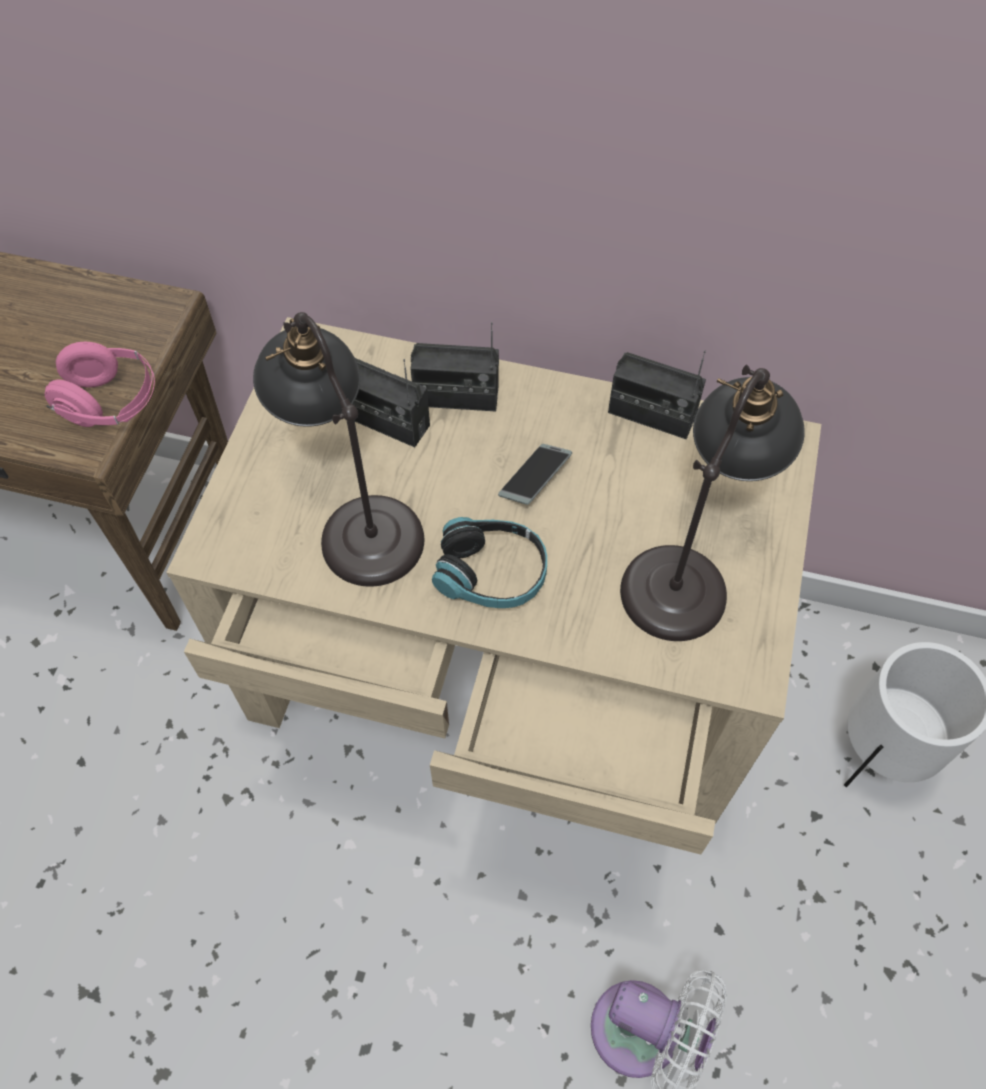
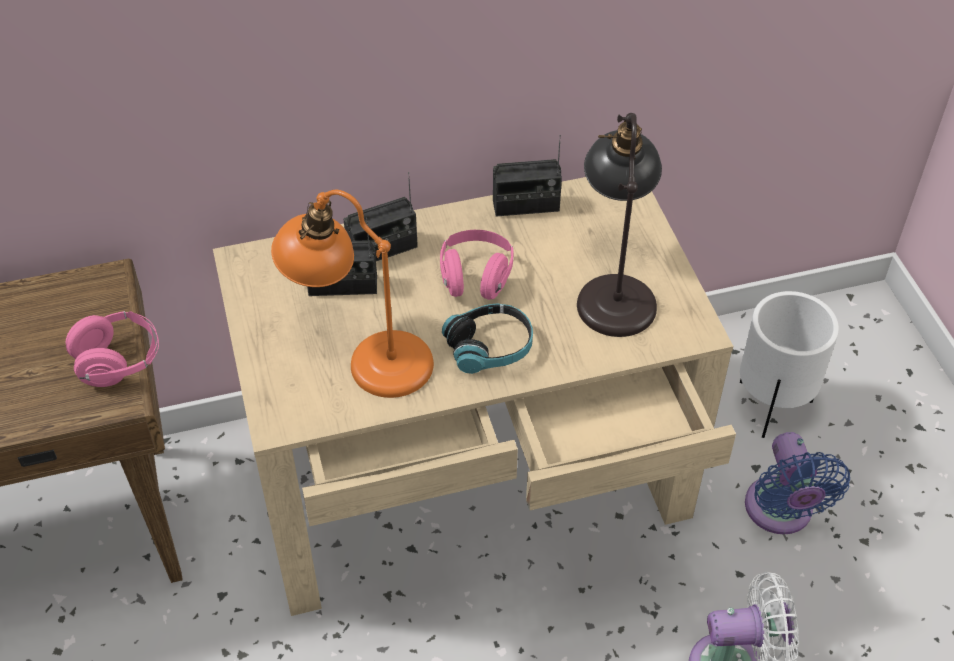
camera: 30 degrees left, 10 degrees down
(350, 508) = (359, 351): grey table lamp -> orange table lamp
(534, 478) = (476, 277): phone -> pink headphones
(810, 884) = (780, 512): none -> blue fan

